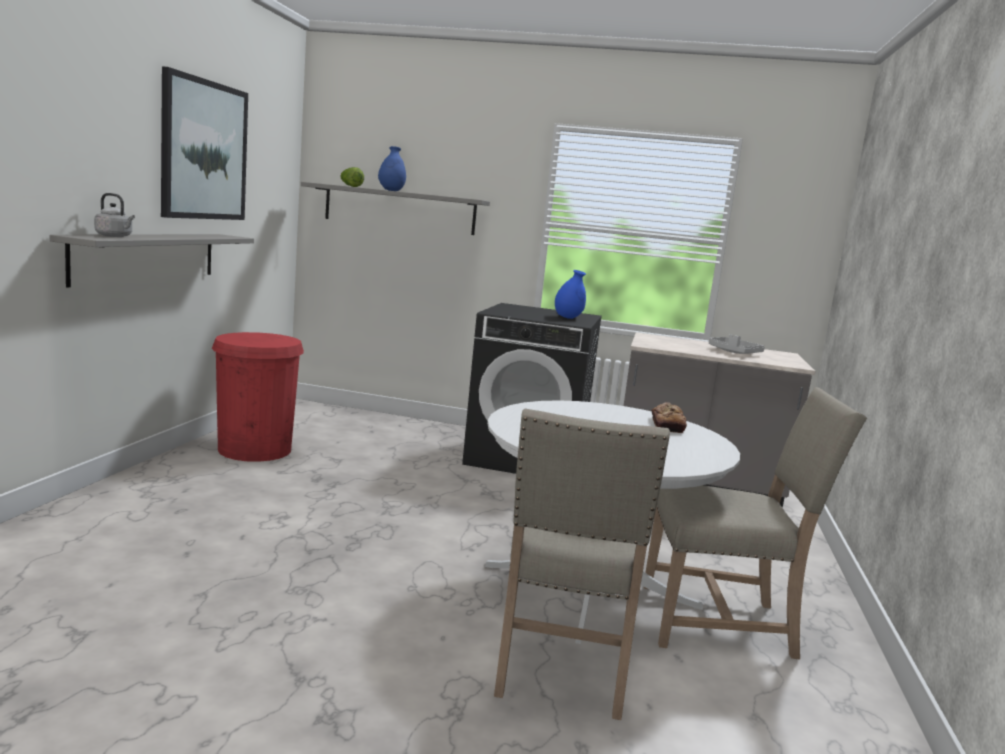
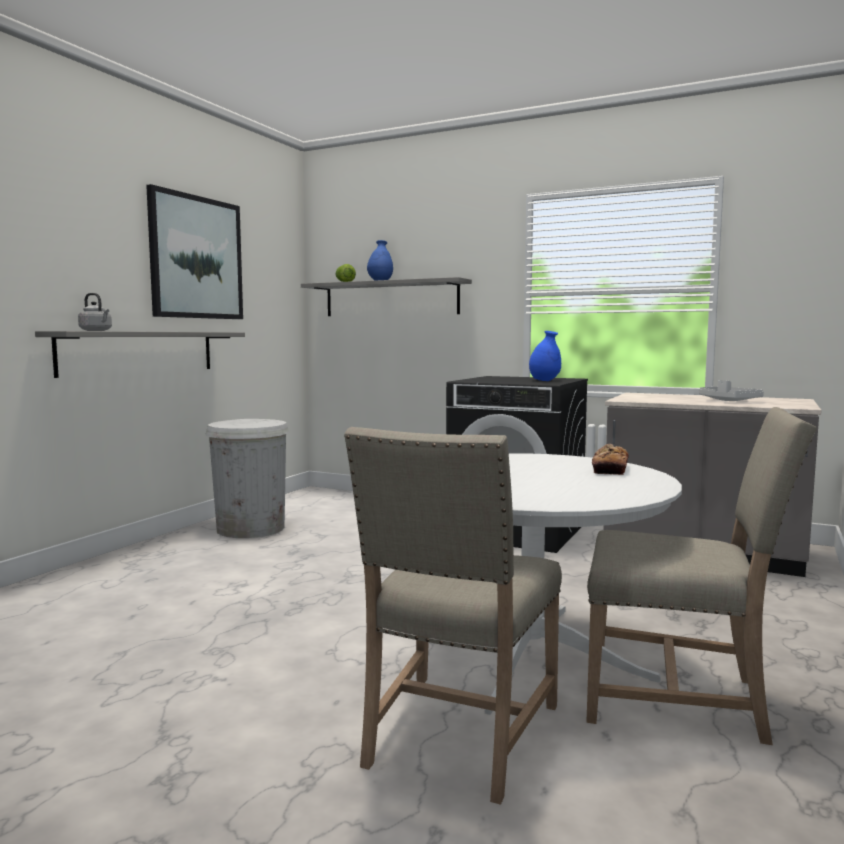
camera: 15 degrees right, 5 degrees down
(255, 449) = (250, 528): red trash can -> white trash can

